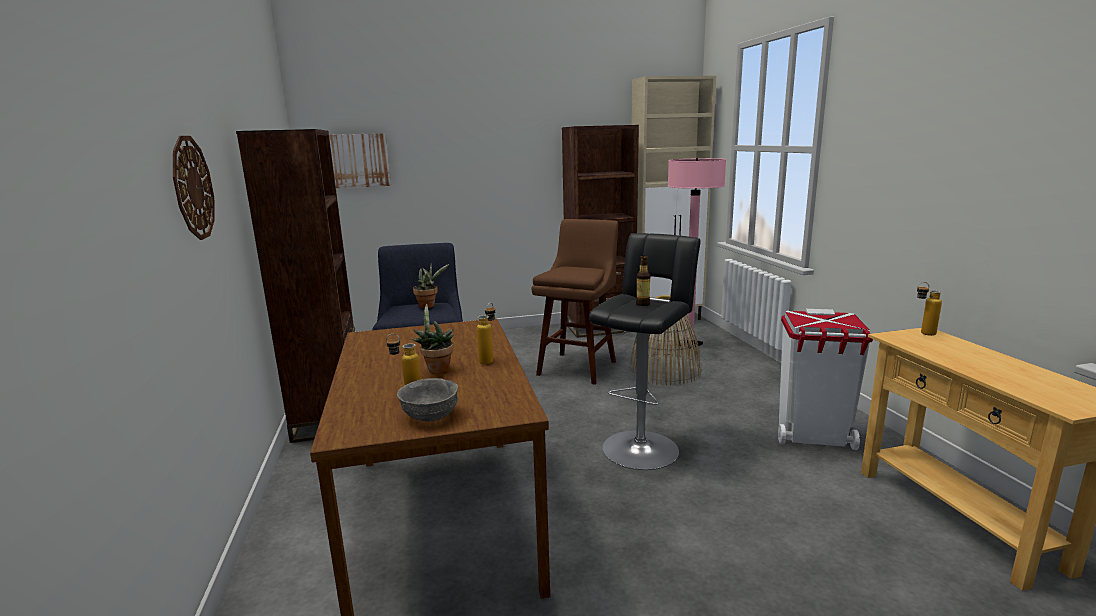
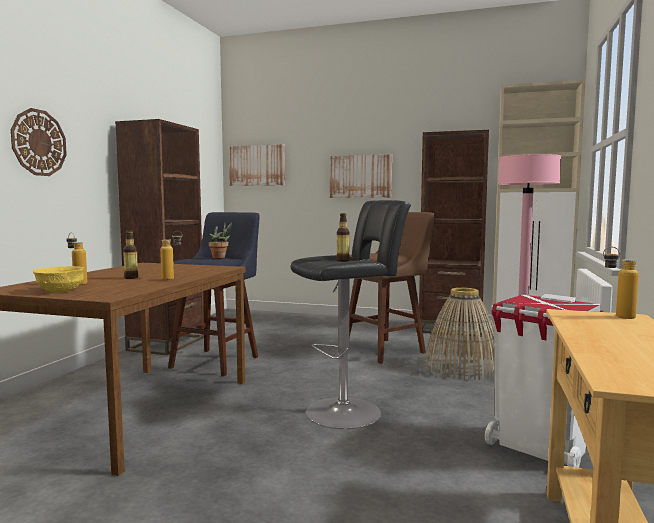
camera: 30 degrees right, 10 degrees down
(431, 415) = (61, 290): grey bowl -> yellow bowl
(436, 369) = (131, 278): potted plant -> bottle
(487, 172) = (360, 176): none -> picture

